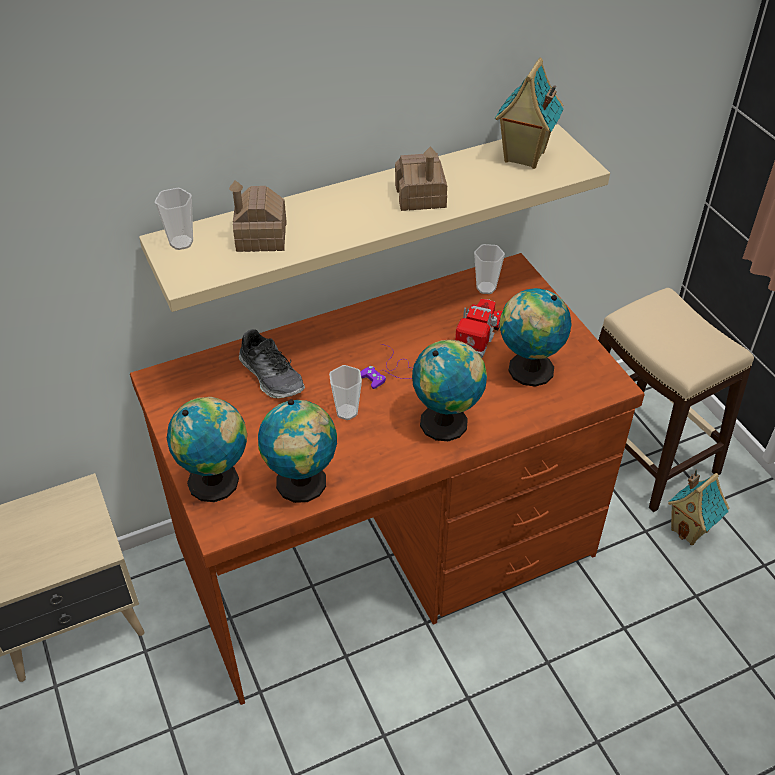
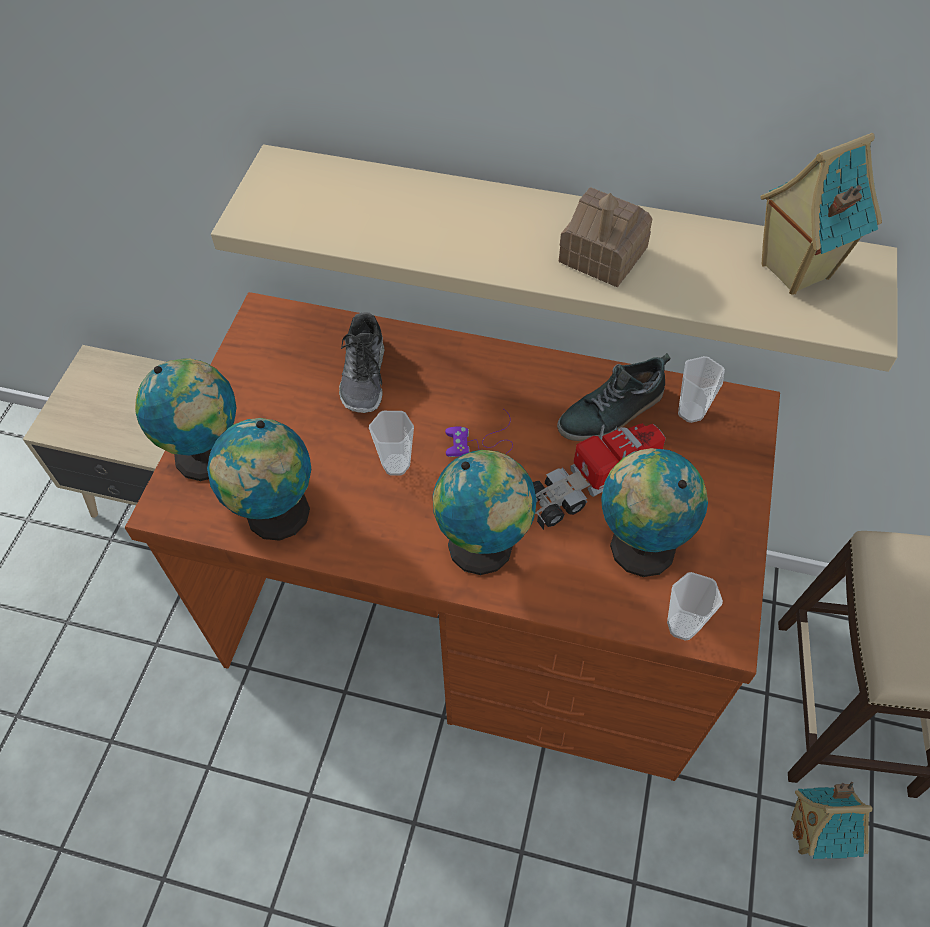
camera: 40 degrees right, 10 degrees up
(181, 242) = (291, 174): cup -> cup (682, 626)
(261, 236) = (374, 210): toy house -> none
(443, 312) = (612, 412): none -> shoe

